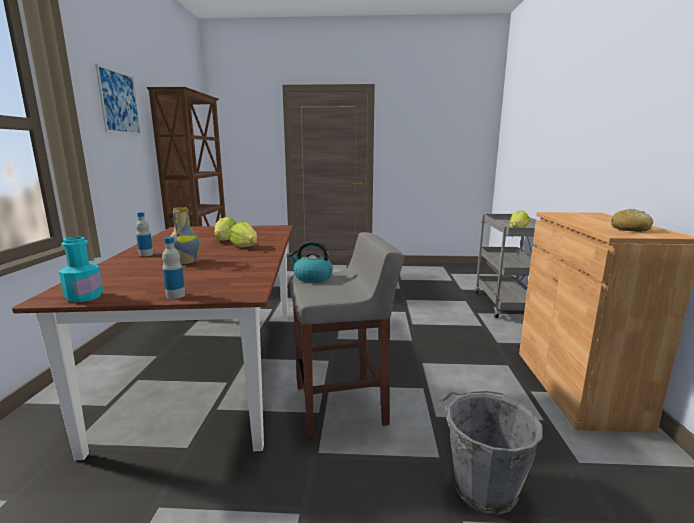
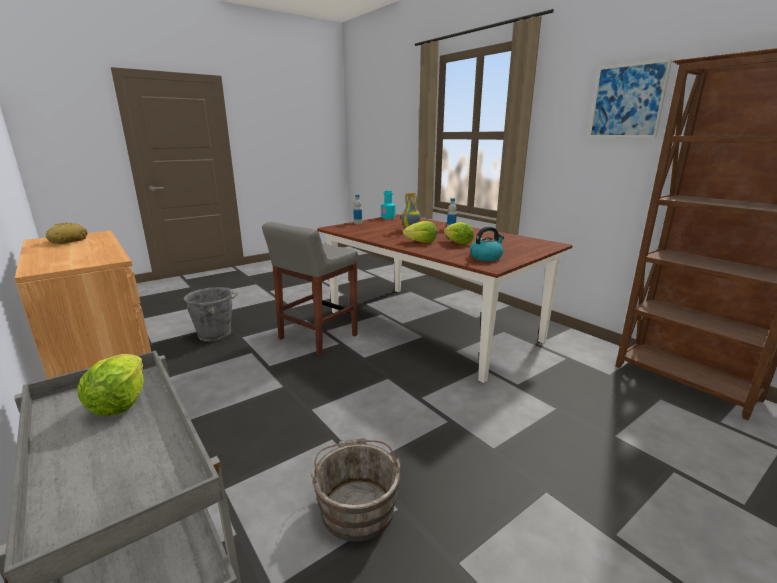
camera: 140 degrees right, 5 degrees up
(312, 277) = (336, 250): kettle -> kettle (486, 257)
(421, 304) = (357, 505): none -> grey bucket

